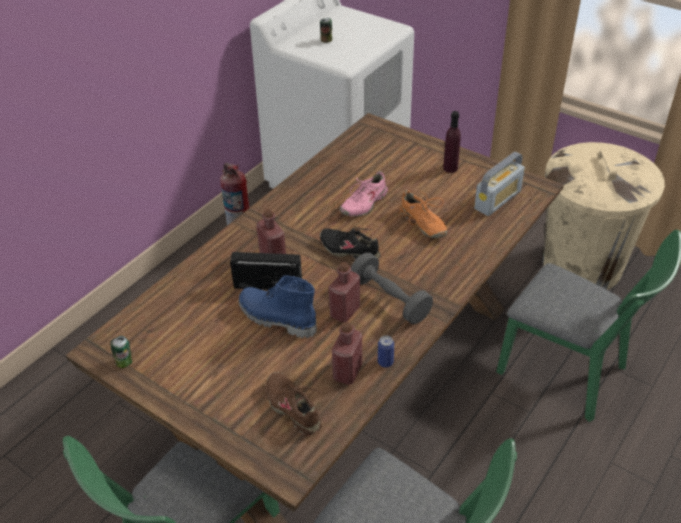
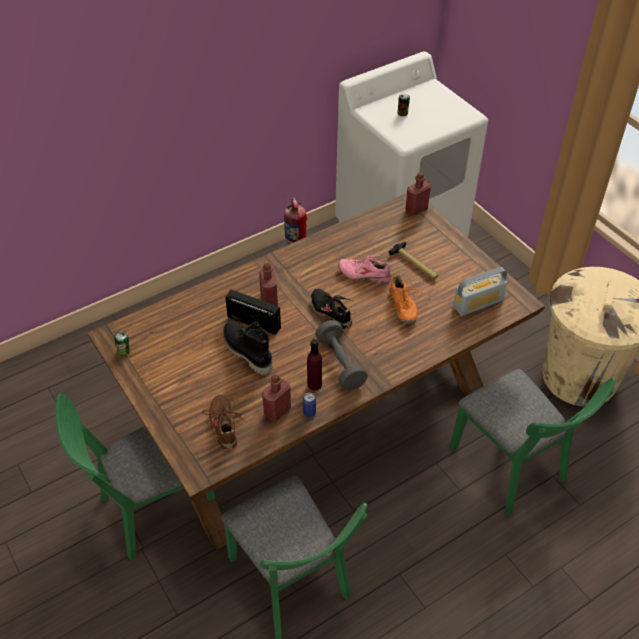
camera: 20 degrees right, 5 degrees up
(276, 319) = (246, 352): blue boot -> black boot
(345, 312) = (300, 362): red bottle -> red bottle (416, 209)
(364, 203) = (364, 274): pink shoe -> pink shoe turned 45 degrees clockwise
(411, 180) = (415, 264): none -> hammer
(450, 168) = (454, 262): purple bottle -> purple bottle (314, 384)

